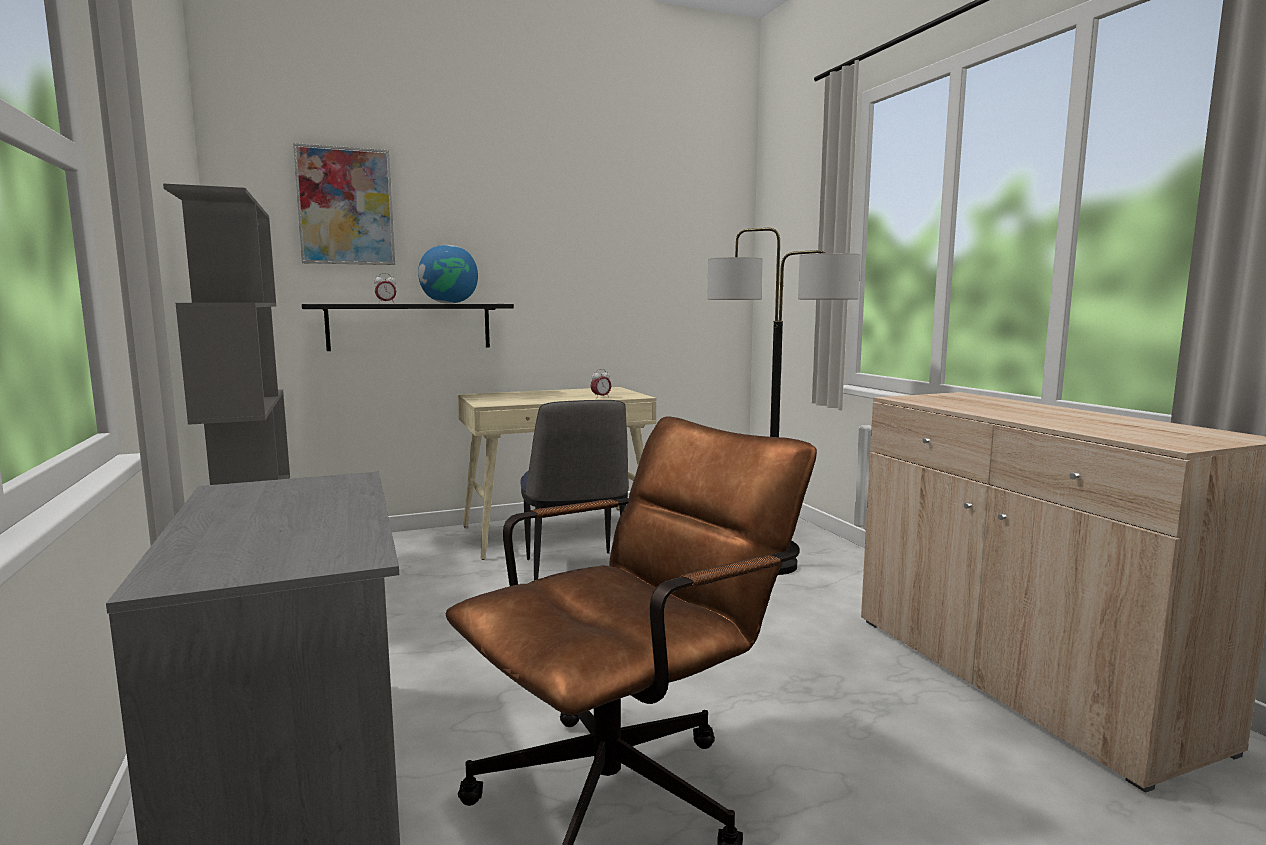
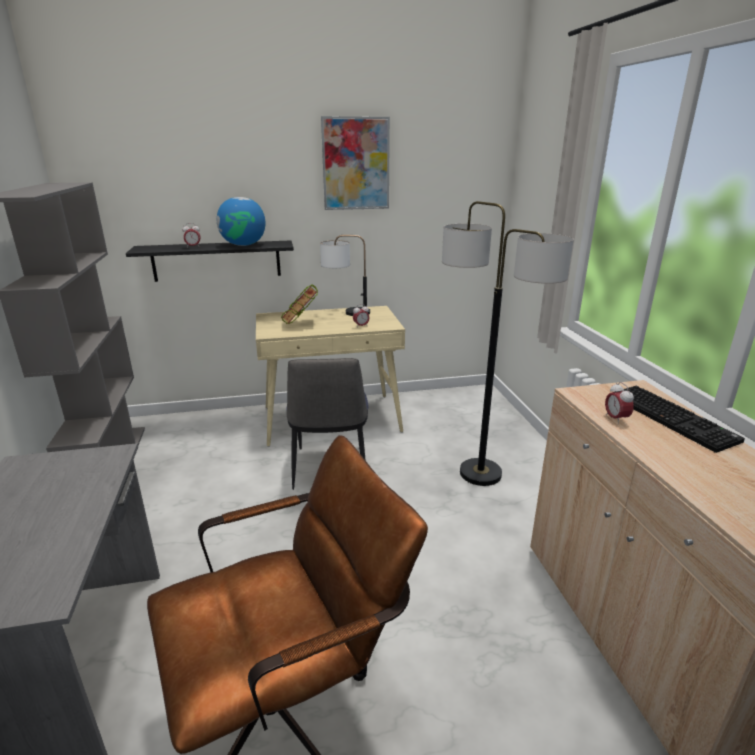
camera: 10 degrees right, 15 degrees up
(345, 206) = (157, 165): picture -> picture (356, 164)
(523, 398) = (301, 324): none -> book
(573, 391) = (345, 312): none -> table lamp
(953, 406) = (615, 419): none -> alarm clock
(1010, 404) = (673, 418): none -> keyboard

